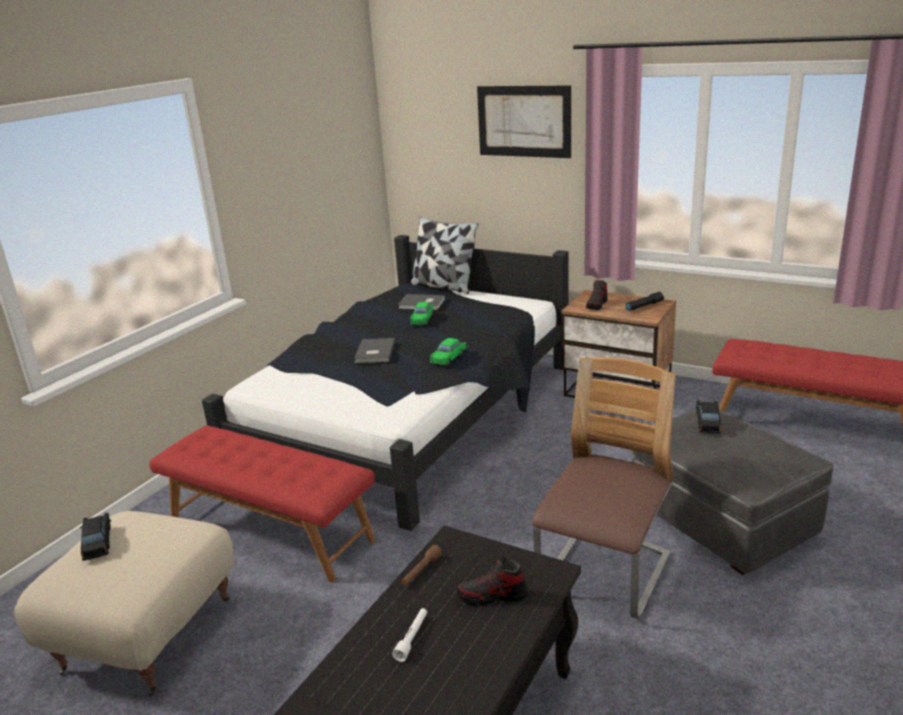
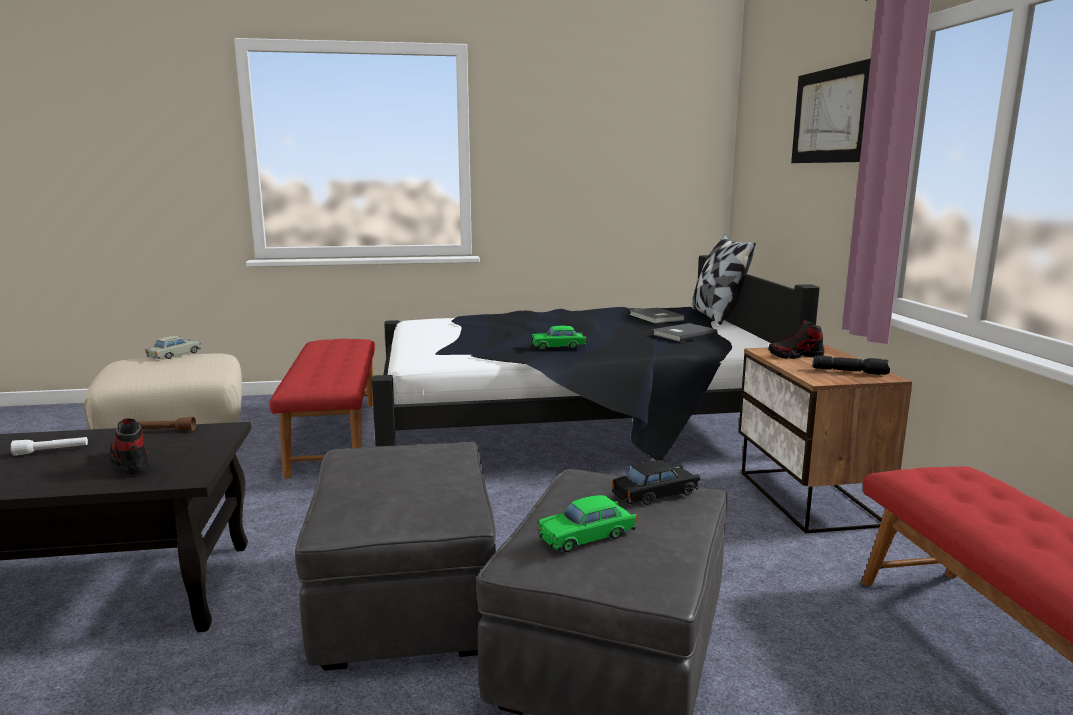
camera: 50 degrees right, 10 degrees down
(97, 542) = (174, 355): black toy car -> beige toy car
(374, 353) = (523, 327): grey book -> grey book (682, 334)
(422, 319) = (624, 325): green toy car -> green toy car (587, 536)
(604, 574) = (406, 601): chair -> grey ottoman

